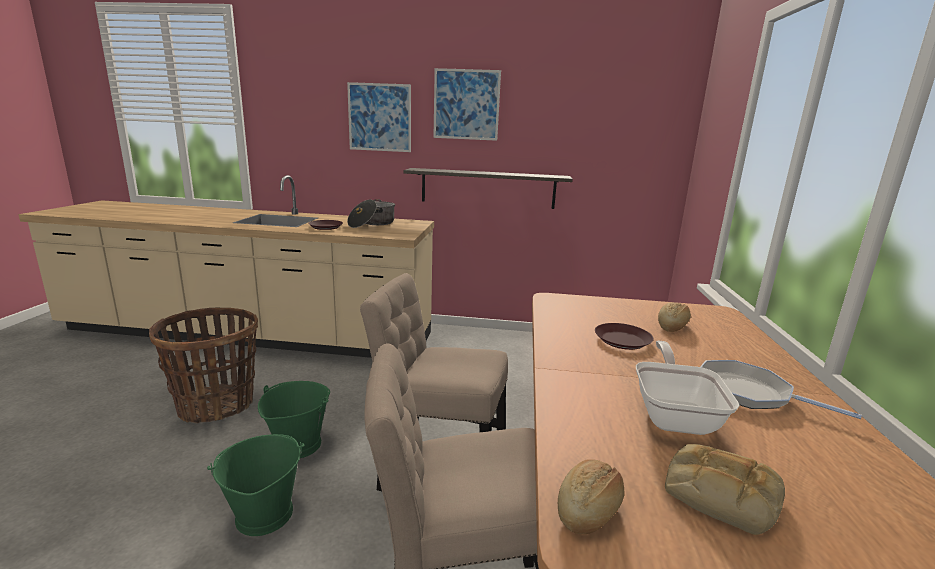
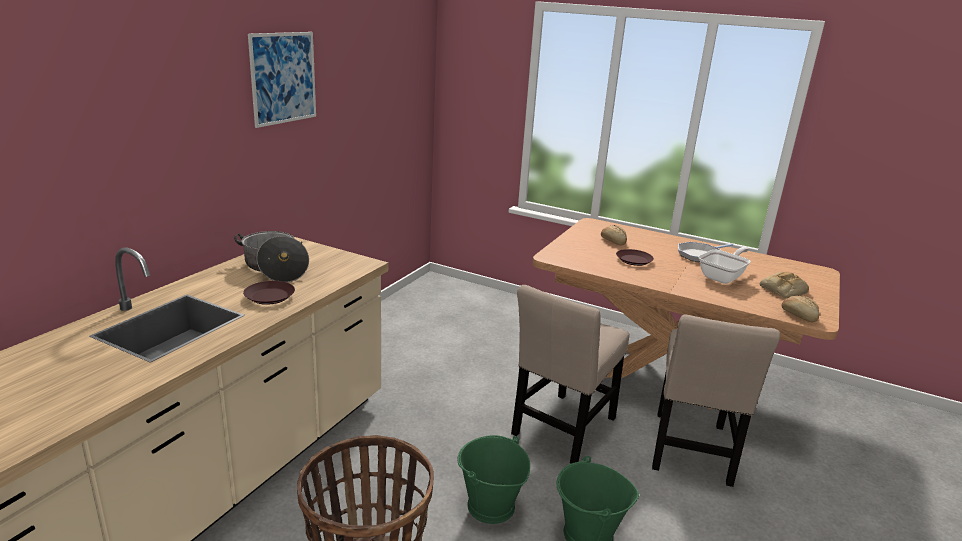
camera: 70 degrees left, 5 degrees up
(379, 117) = (188, 113): picture -> none
(488, 188) = (311, 175): shelf -> none
(674, 415) = (723, 277): frying pan -> frying pan turned 105 degrees clockwise

